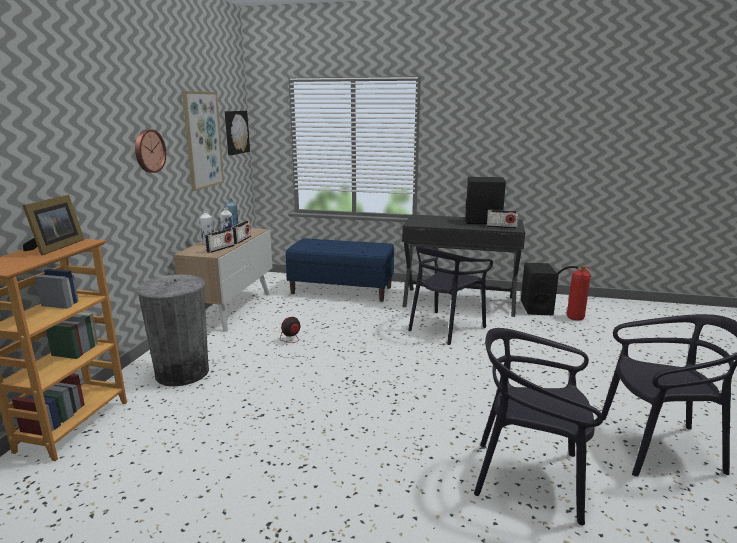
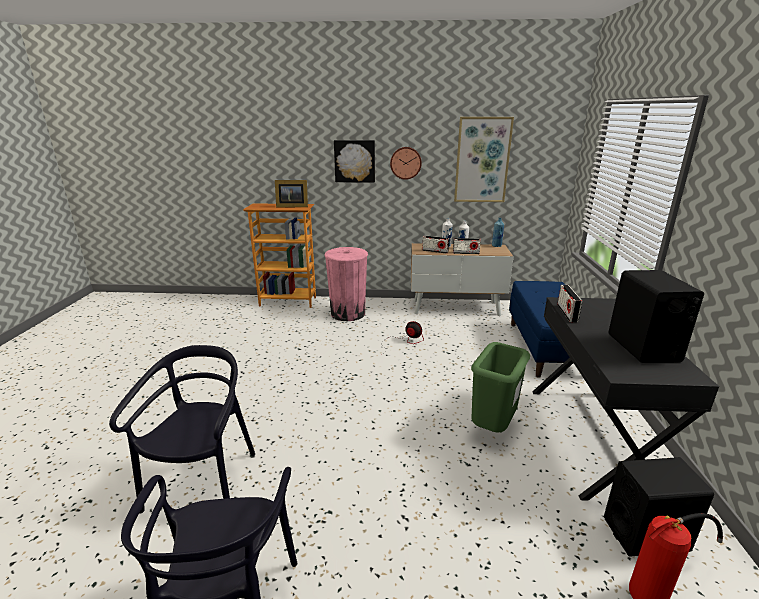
camera: 80 degrees right, 5 degrees up
(182, 372) = (348, 313): grey trash can -> pink trash can
(235, 132) = (547, 157): picture -> picture (354, 161)
(445, 327) = (492, 427): black chair -> green trash can
(501, 227) = (621, 362): radio -> radio (567, 313)

